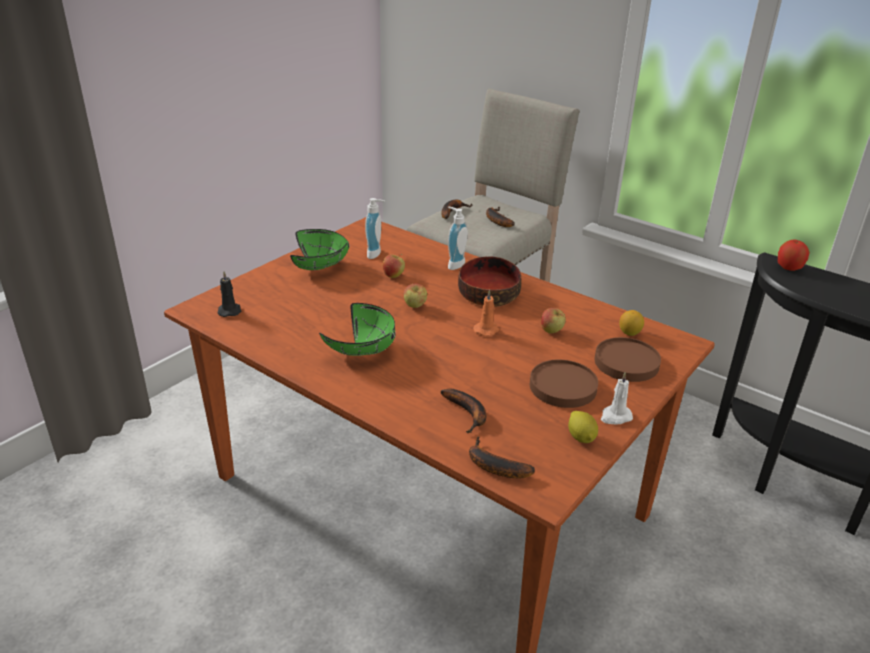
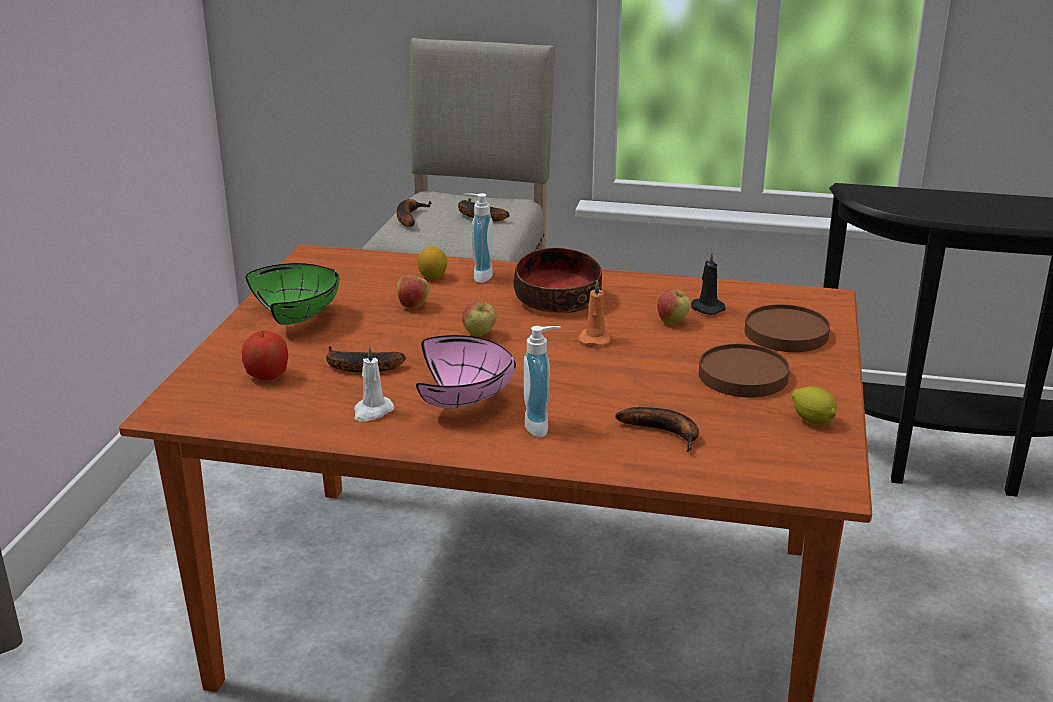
camera: 25 degrees left, 5 degrees down
(229, 311) = (223, 401): black candle -> black candle (706, 308)
(364, 351) = (467, 400): green bowl -> pink bowl
(376, 254) = (363, 286): soap dispenser -> soap dispenser (541, 426)
(493, 466) = (748, 477): banana -> banana (357, 367)
(615, 417) = (827, 390): white candle -> white candle (372, 411)
(629, 333) = (759, 302): lemon -> lemon (433, 277)
(788, 268) = (875, 193): apple -> apple (267, 376)

